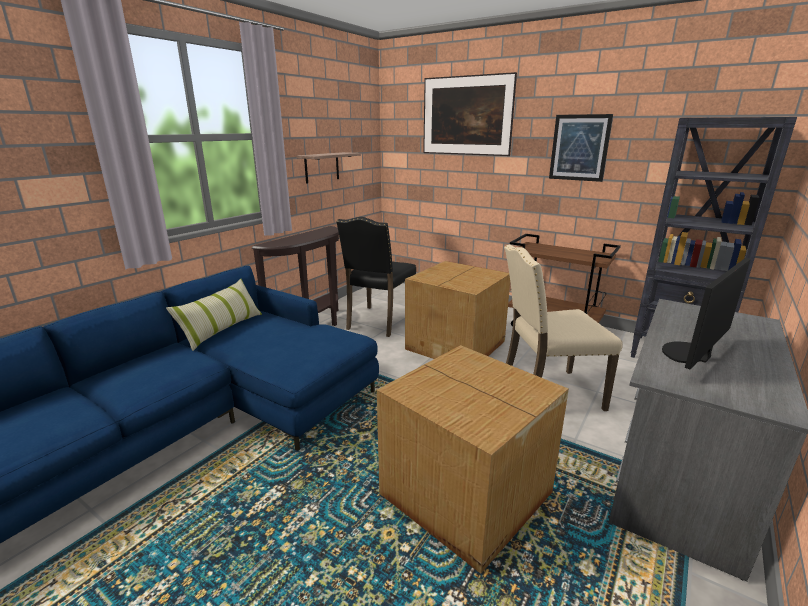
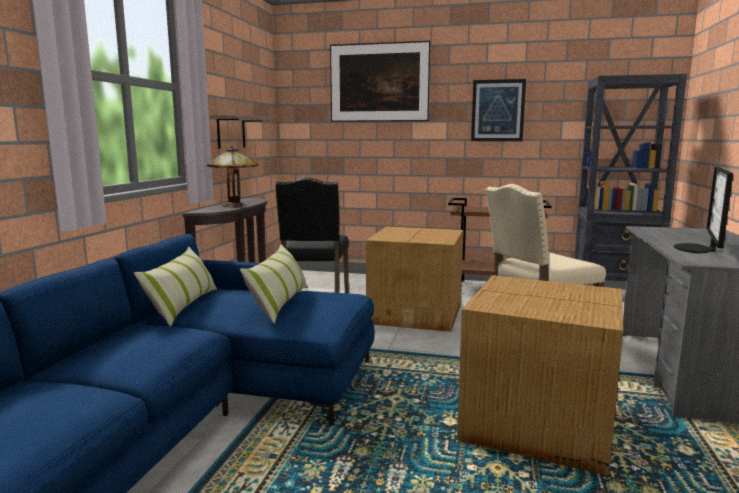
camera: 20 degrees left, 10 degrees down
(288, 338) = (279, 303): none -> pillow
(303, 238) = (234, 205): none -> table lamp

